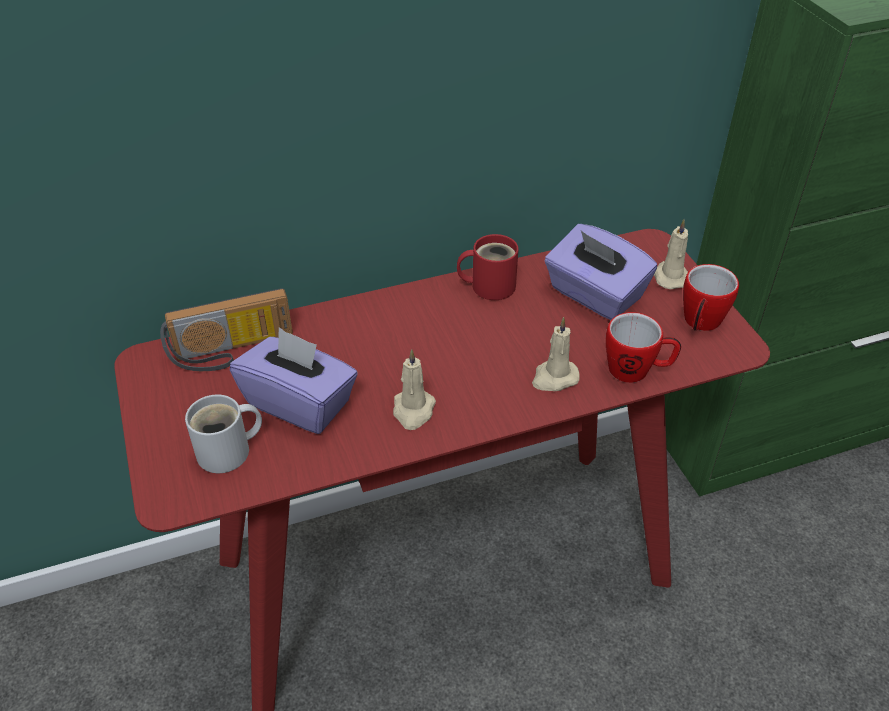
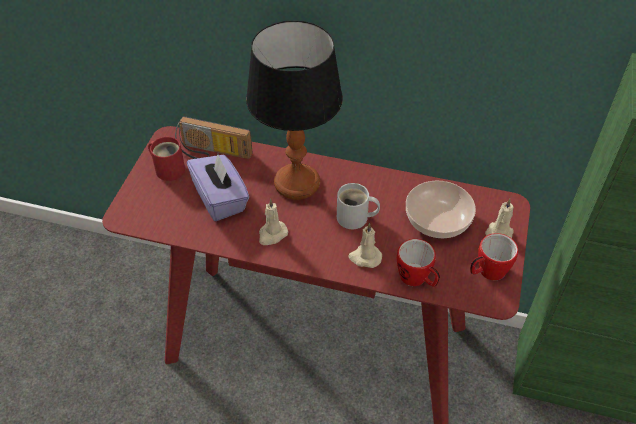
camera: 35 degrees right, 5 degrees up
(229, 452) = (167, 207): white mug -> white mug (355, 218)
(384, 335) = (296, 183): none -> table lamp
(489, 285) = (381, 182): red mug -> red mug (169, 168)
(594, 295) = (438, 220): purple tissue box -> bowl

